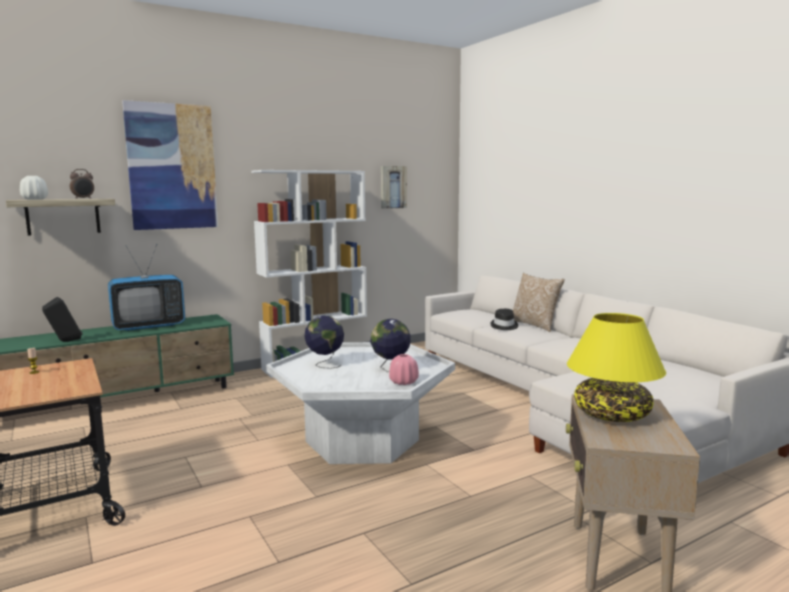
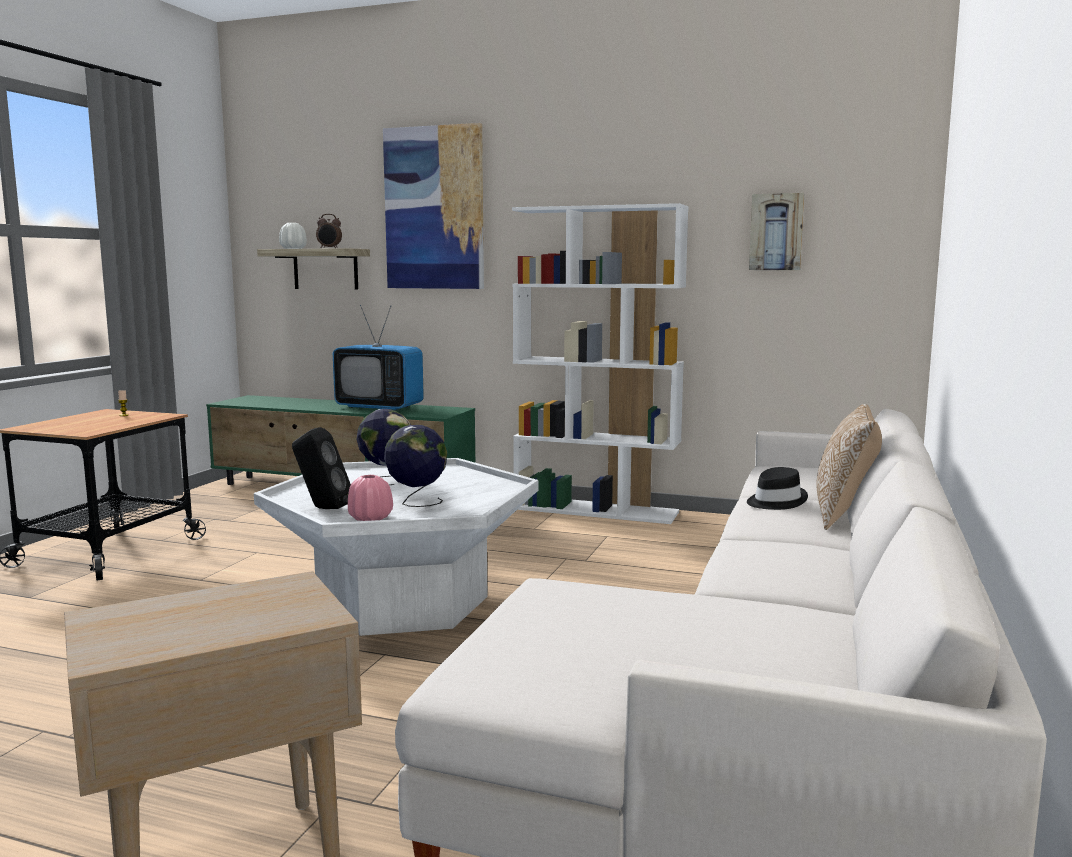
camera: 50 degrees right, 0 degrees up
(65, 341) = (285, 406): black speaker -> black speaker (322, 508)
(612, 415) = (228, 604): yellow table lamp -> none

